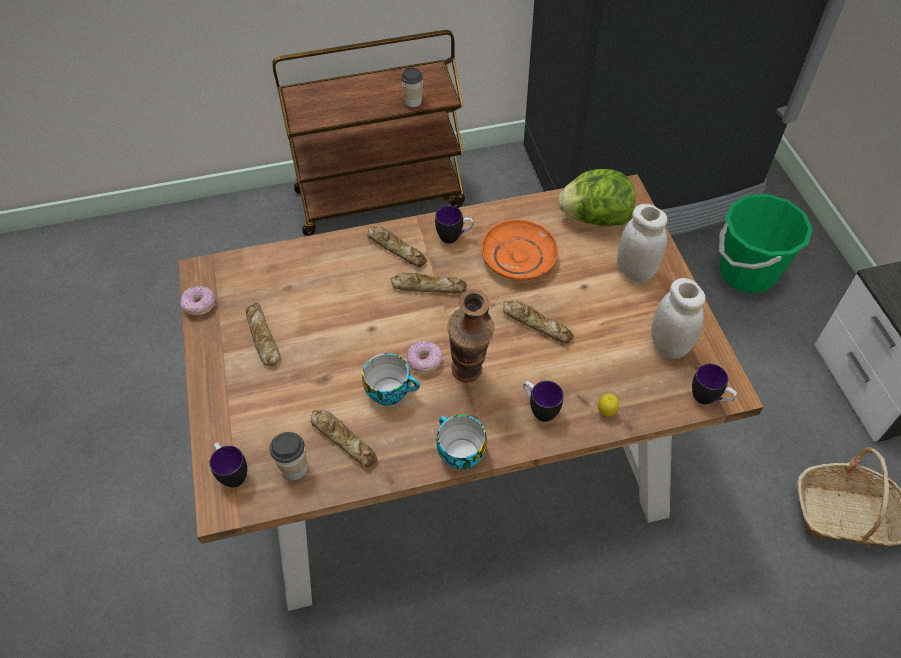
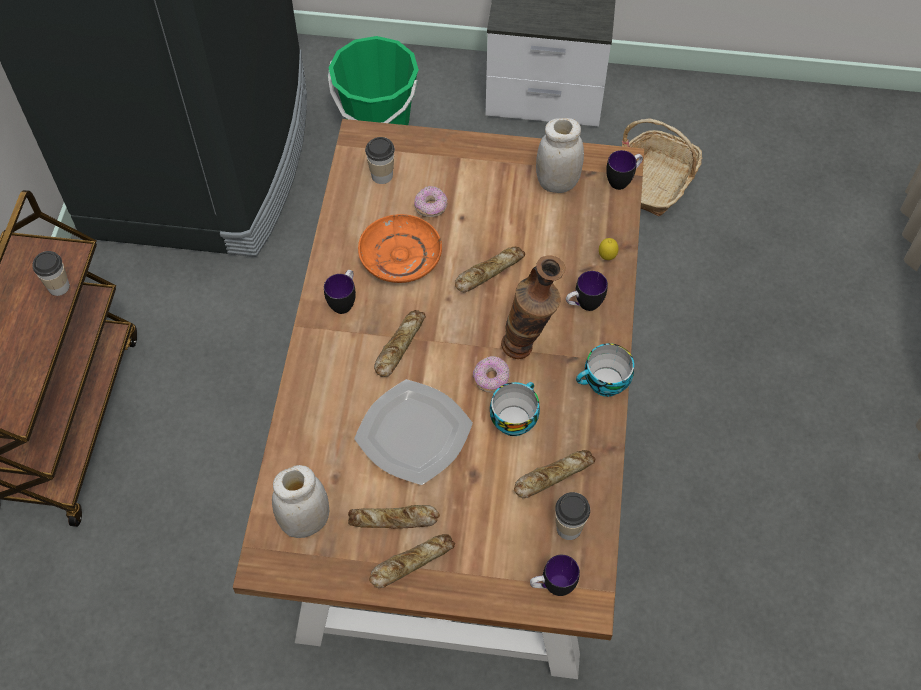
camera: 70 degrees left, 5 degrees up
(200, 305) = (317, 575): donut -> donut (431, 207)
(348, 325) = (415, 433): none -> plate
(397, 249) = (333, 358): bread -> bread (411, 562)
(595, 218) = (382, 175): lettuce -> cup
(635, 271) = (463, 171): white jar -> white jar (305, 522)

